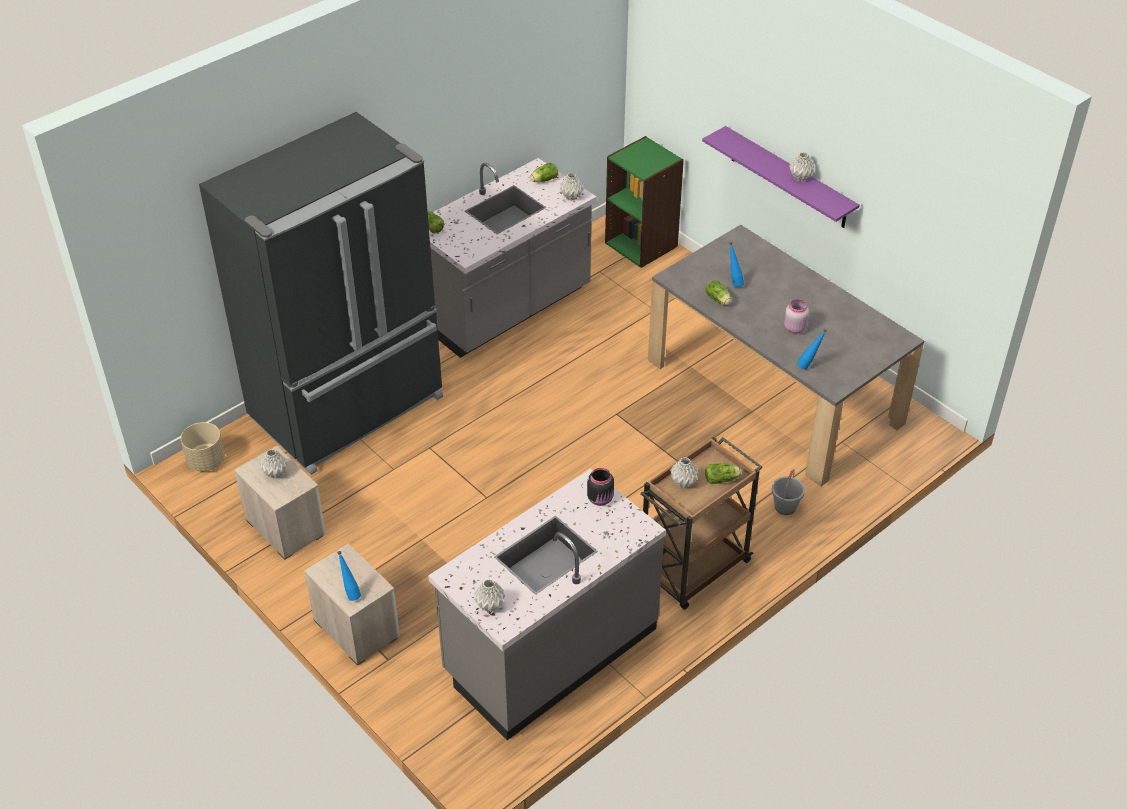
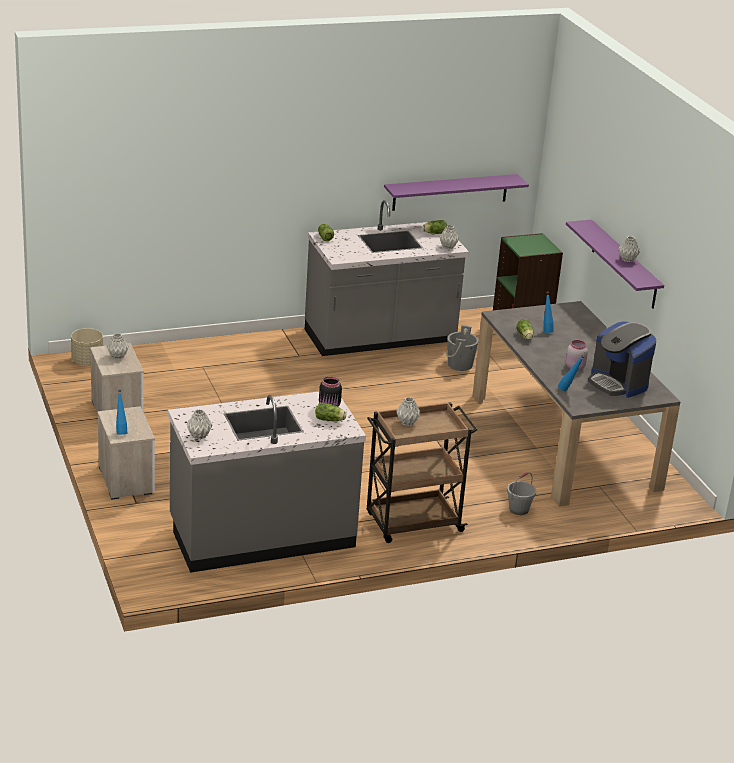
camera: 20 degrees right, 15 degrees down
(349, 408) = (215, 361): black fridge -> none
(543, 123) = (450, 192): none -> purple shelf
(609, 318) = (460, 364): none -> grey bucket
(722, 479) = (440, 429): lettuce -> lettuce (330, 420)
(850, 336) = (618, 383): none -> coffee machine

